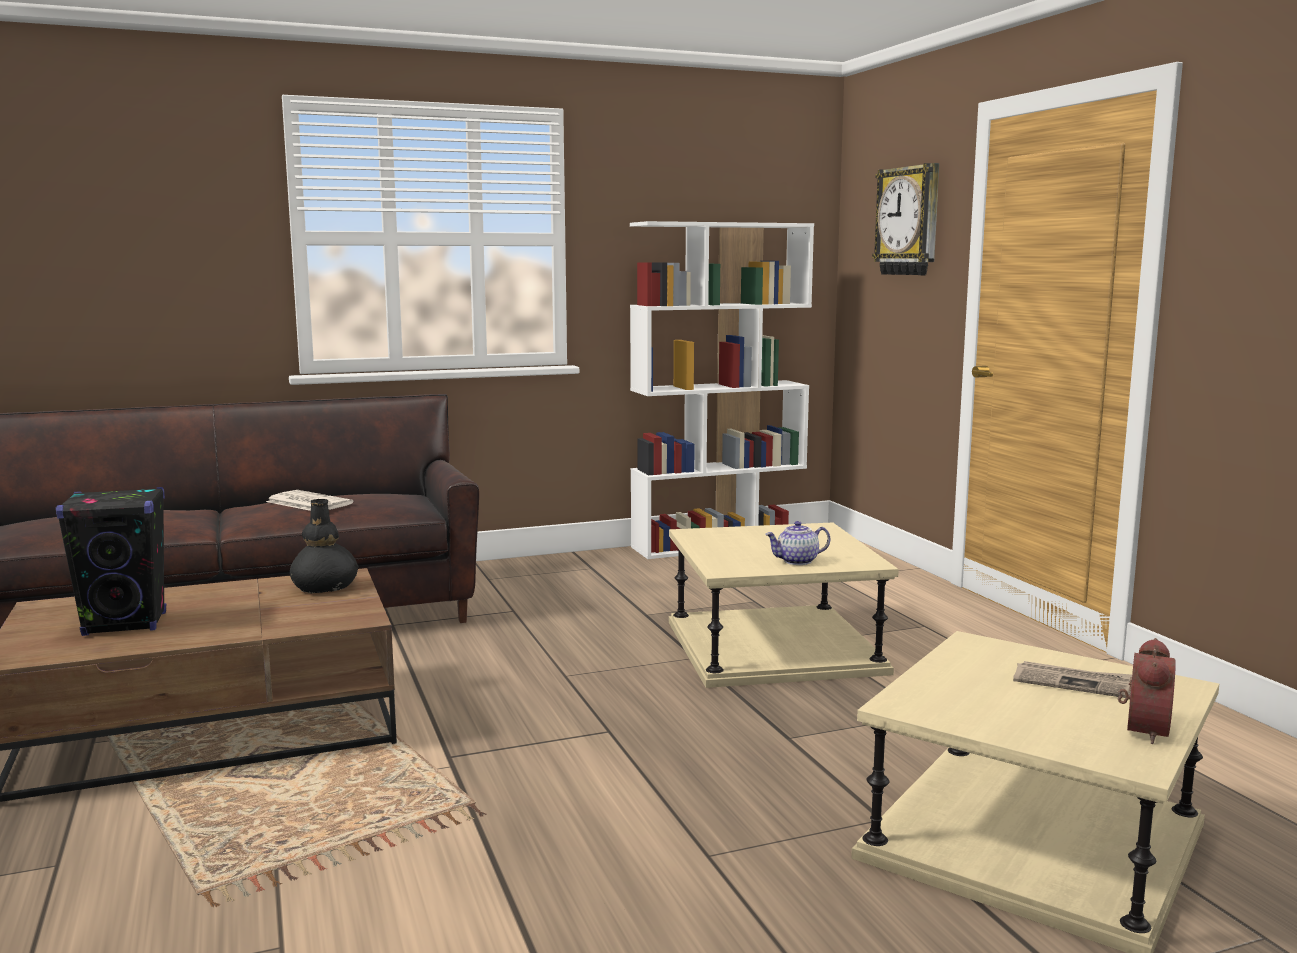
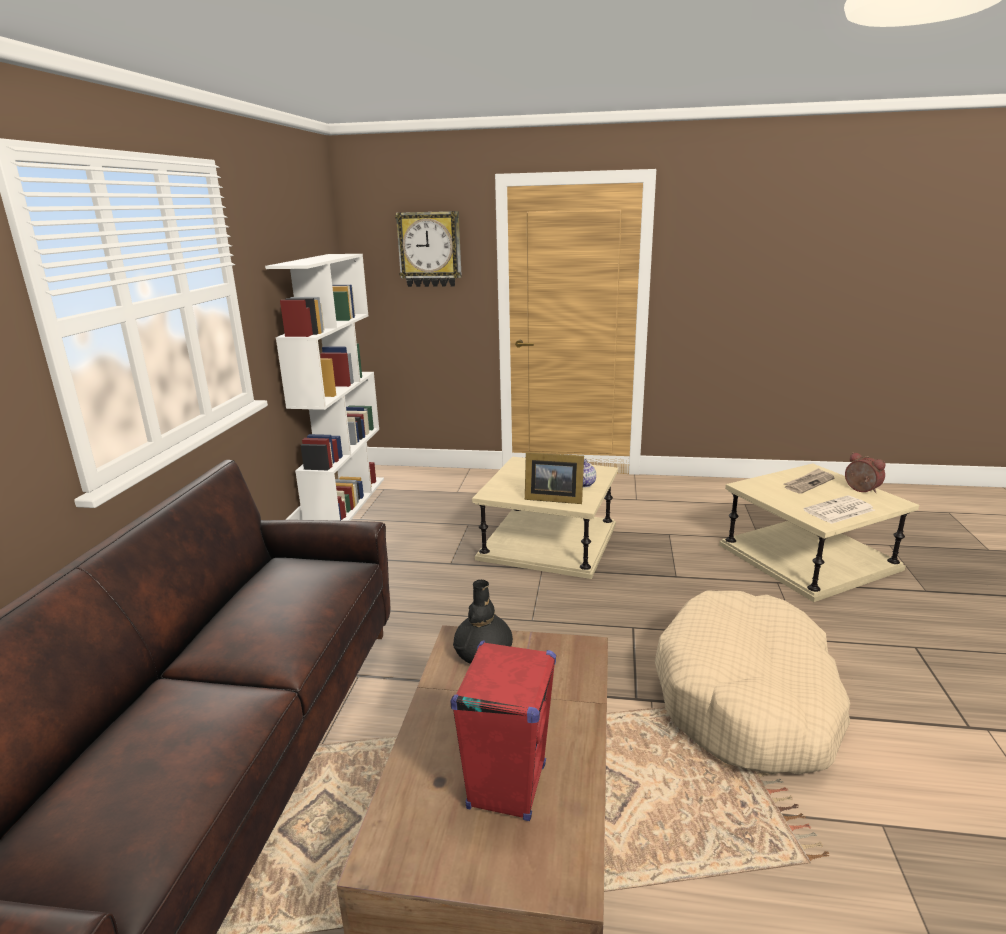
camera: 60 degrees left, 10 degrees up
(126, 624) = (507, 786): black speaker -> red speaker
(308, 503) = (265, 612): newspaper -> newspaper (838, 511)
(499, 827) = (747, 700): none -> beige dog bed
(723, 556) = (552, 498): none -> picture frame

